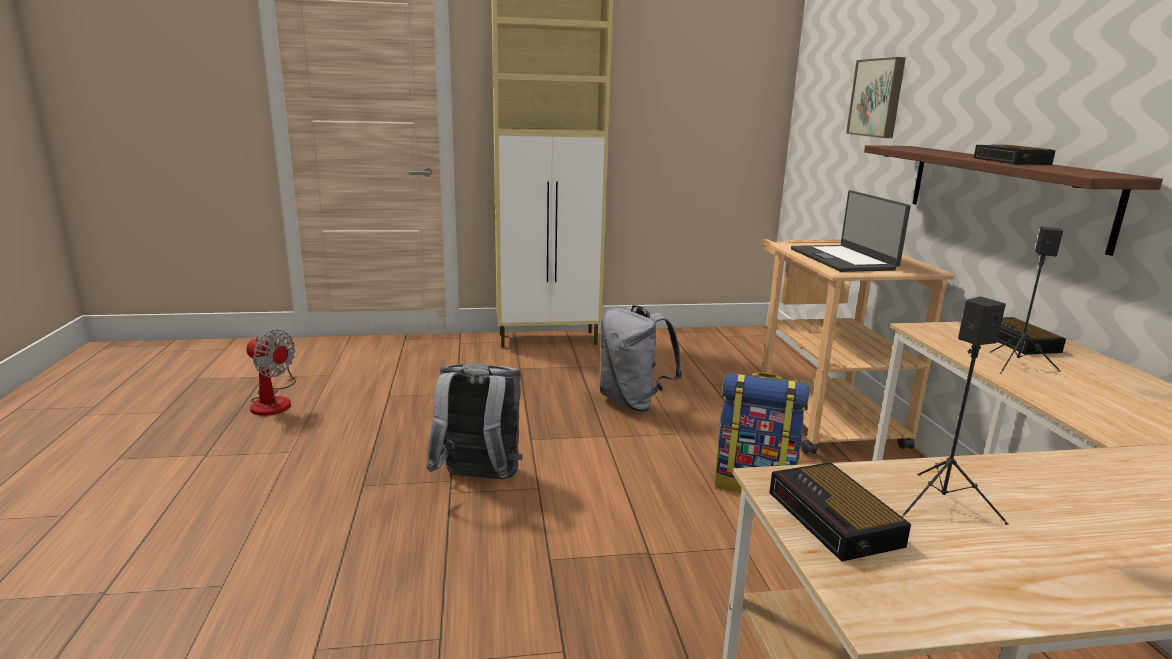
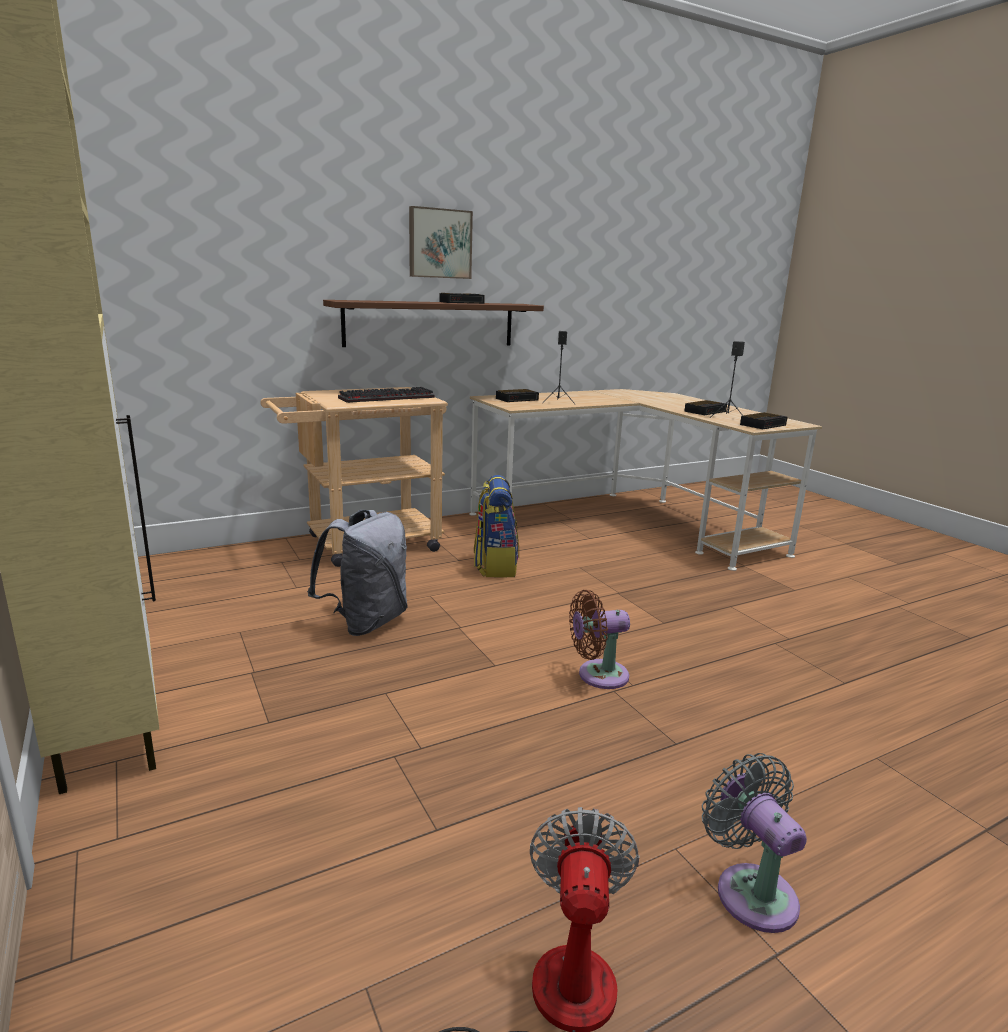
camera: 110 degrees left, 0 degrees up
(237, 463) = (751, 890): none -> grey fan
(478, 480) = (598, 675): grey backpack -> brown fan
(843, 259) = (387, 397): laptop -> keyboard
(878, 98) = (252, 255): picture -> picture (439, 243)
(1027, 502) = (705, 411): none -> alarm clock

